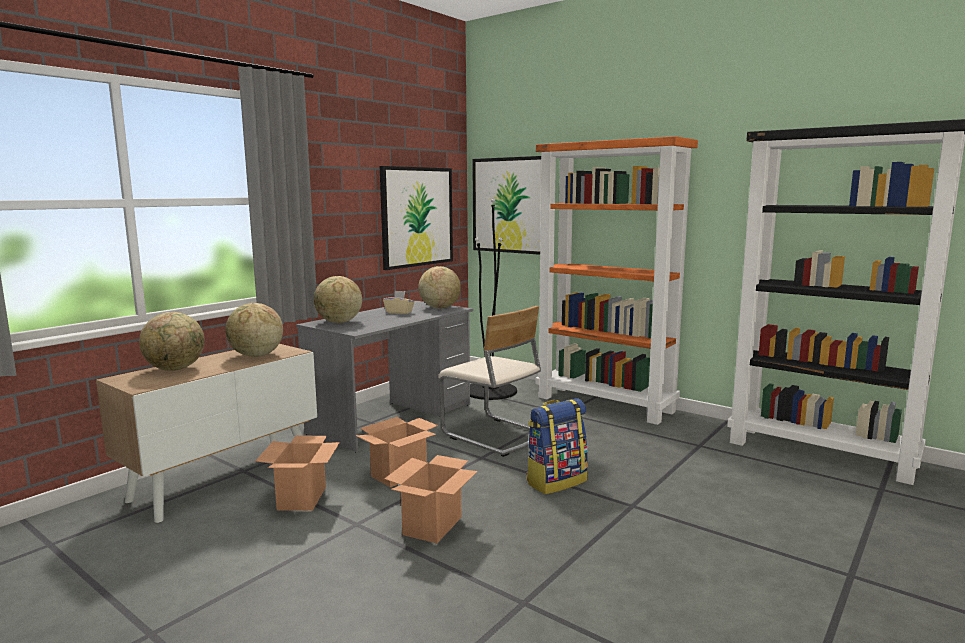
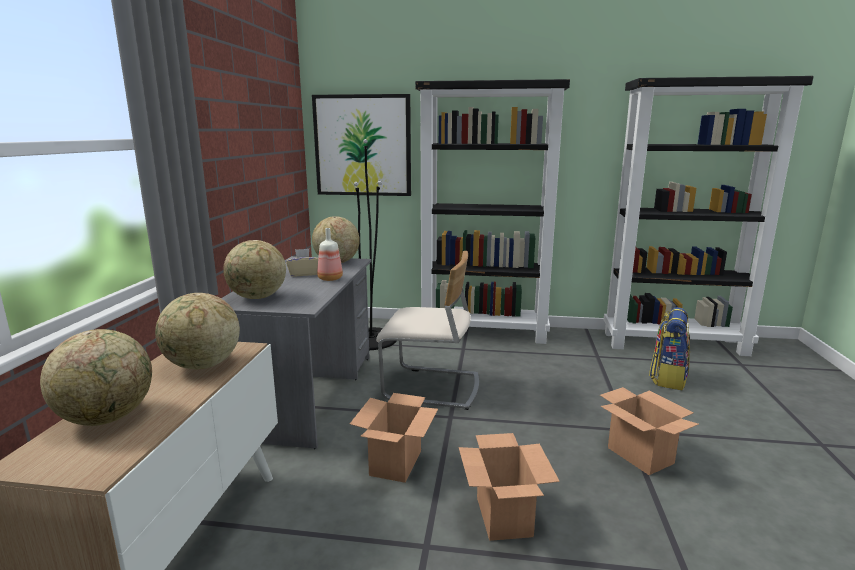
camera: 30 degrees left, 5 degrees up
(302, 498) = (321, 534): cardboard box -> cardboard box (639, 455)
(410, 317) = (329, 279): none -> bottle
(417, 217) = (273, 160): picture -> none
(556, 481) = (544, 424): backpack -> backpack (667, 378)
(606, 404) = (484, 332): orange bookcase -> black bookcase

